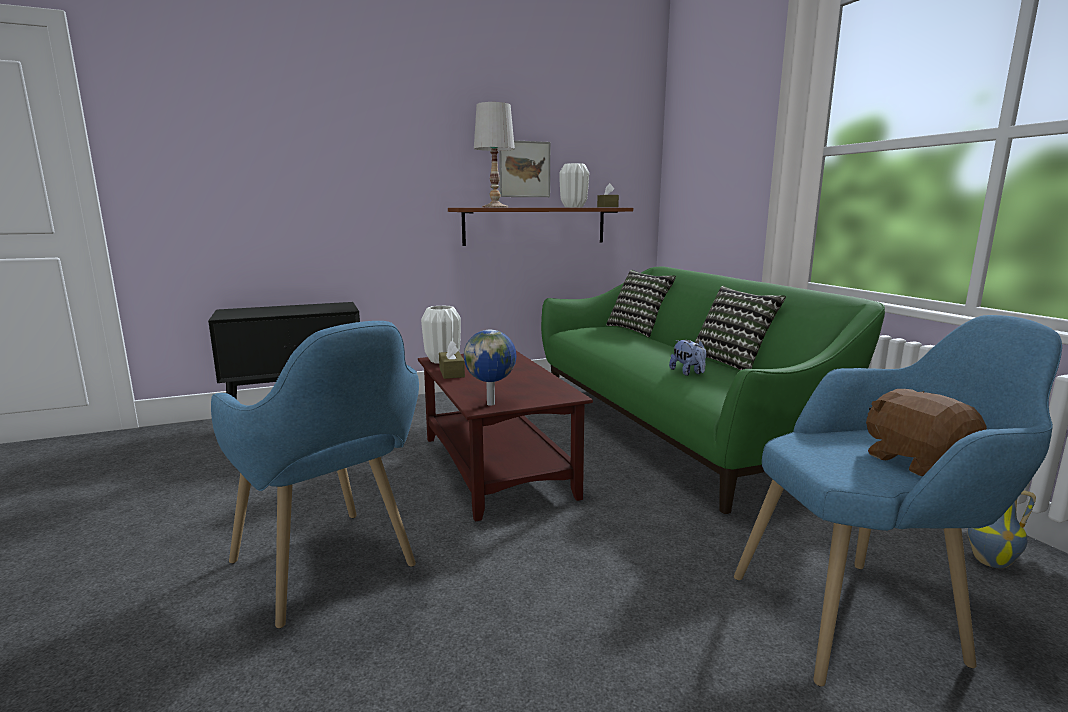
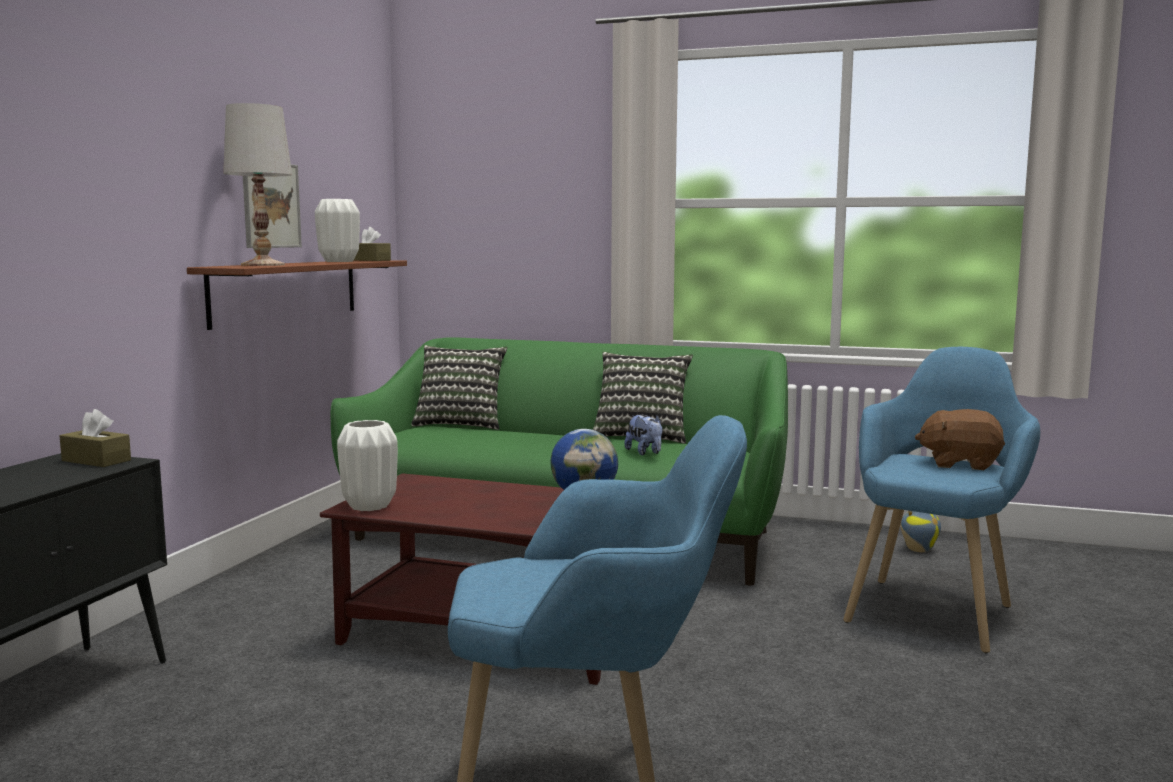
camera: 50 degrees left, 5 degrees down
(451, 372) = (431, 513): brown tissue box -> brown tissue box (96, 460)
(688, 373) = (645, 453): plush toy -> plush toy turned 45 degrees clockwise

